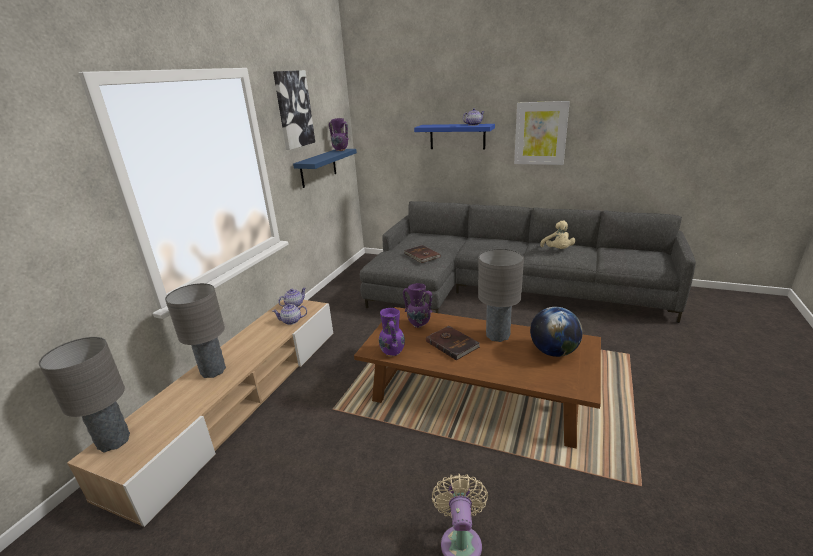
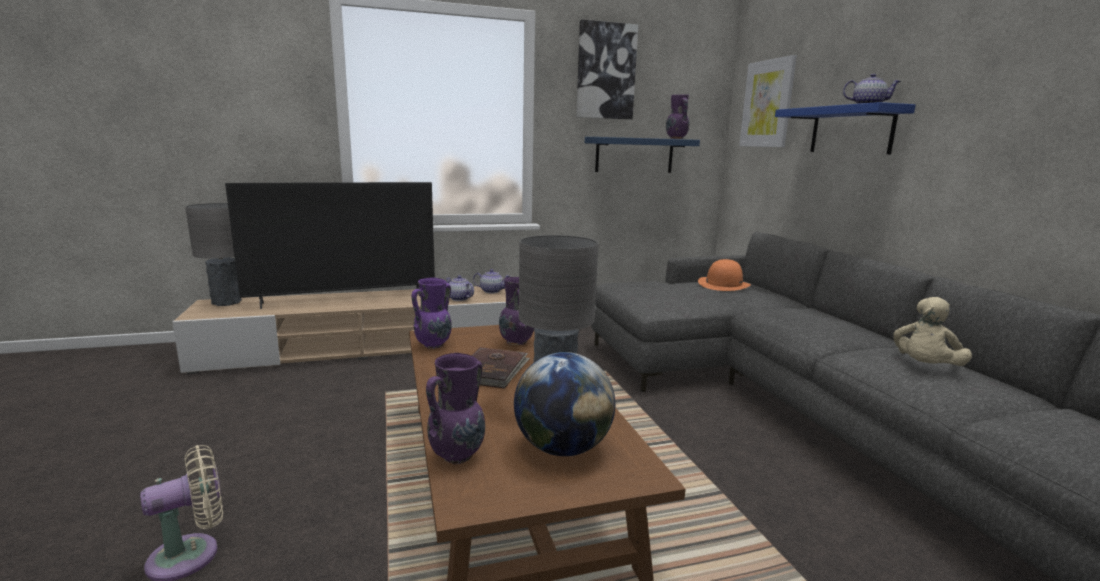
camera: 50 degrees right, 10 degrees down
(213, 371) = (344, 299): grey table lamp -> television
(421, 240) = (723, 284): none -> orange hat
(421, 256) = (678, 294): brown book -> none
(540, 133) = (1003, 122): picture -> picture (767, 104)
(542, 381) = (458, 456): none -> purple vase

